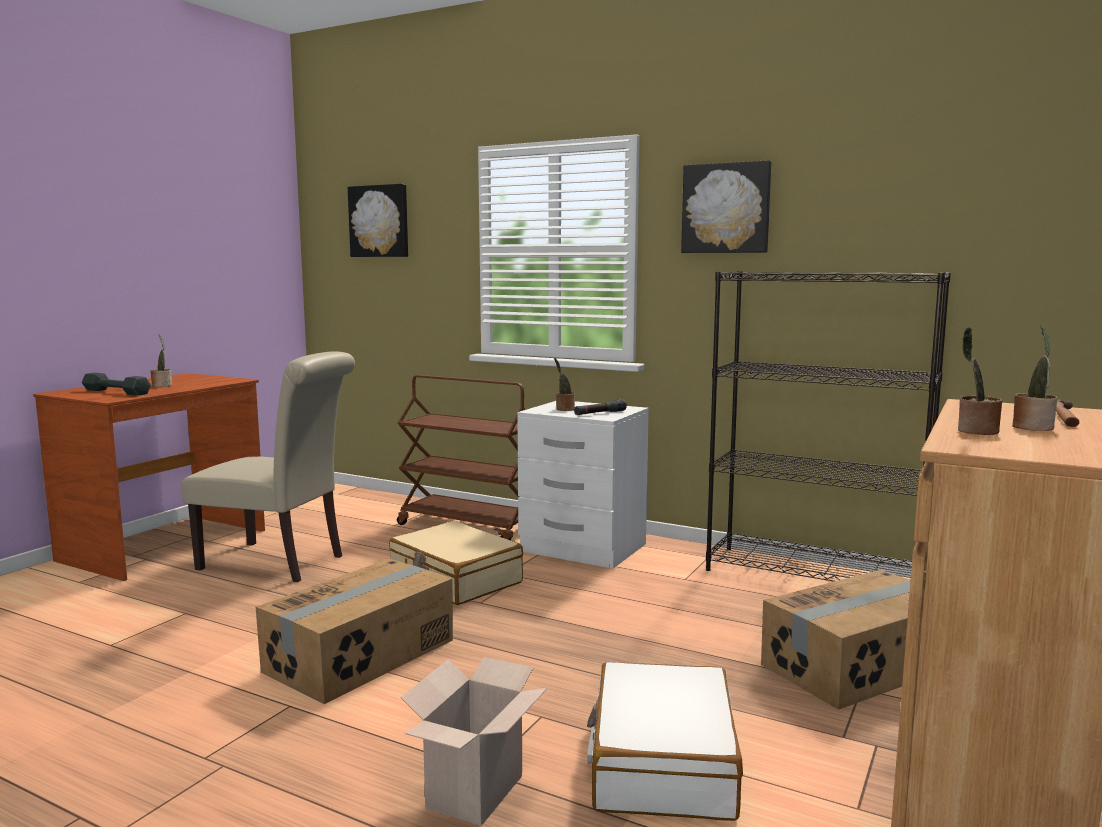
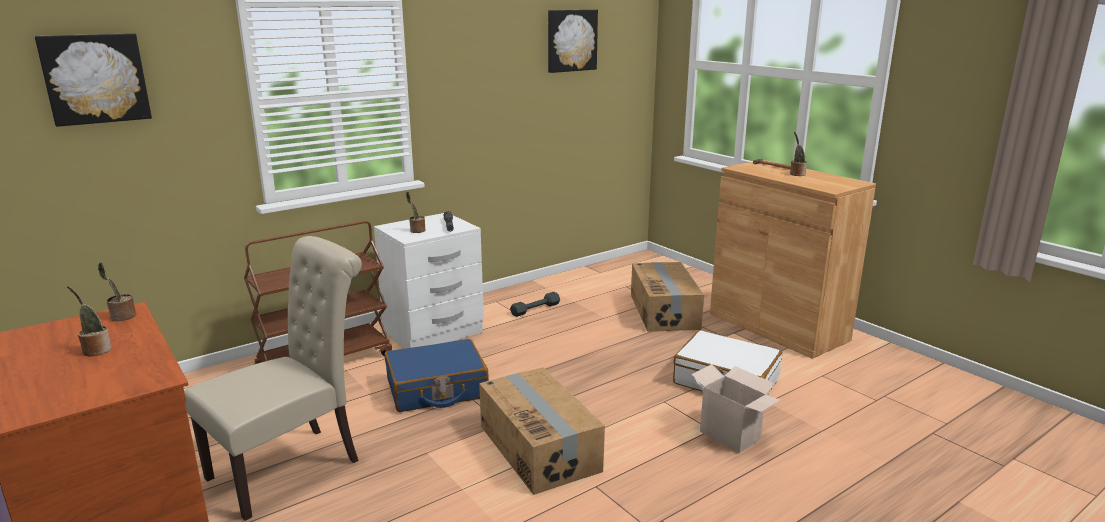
camera: 65 degrees left, 10 degrees up
(116, 392) = (102, 377): grey dumbbell -> grey dumbbell (535, 309)
(455, 579) = (437, 389): beige suitcase -> blue suitcase
(726, 208) = (470, 55): picture -> picture (571, 40)
(814, 575) = (554, 285): black bookcase -> none
(975, 431) = (802, 181): potted plant -> potted plant (122, 317)

